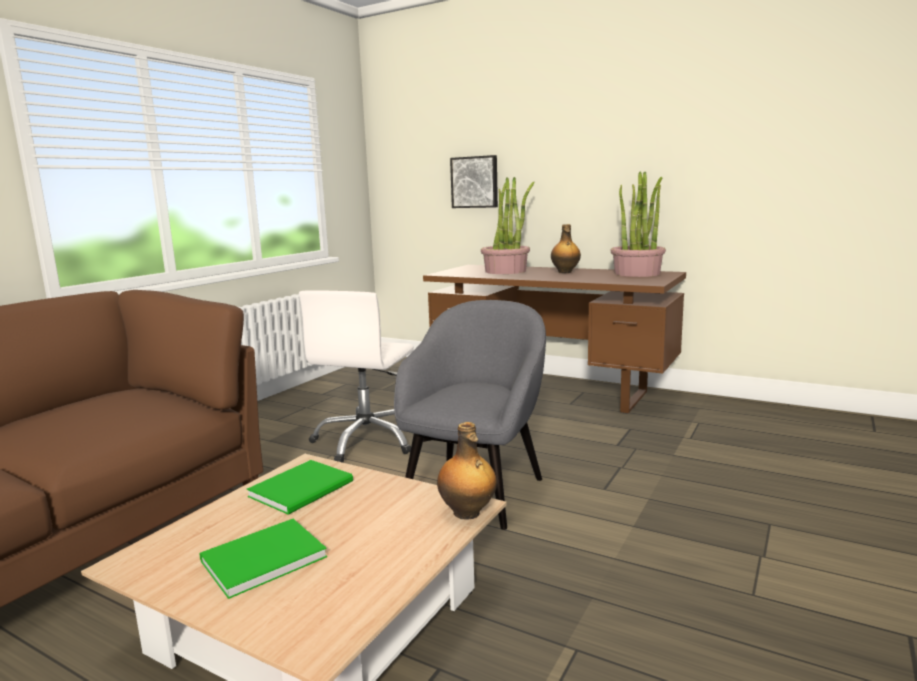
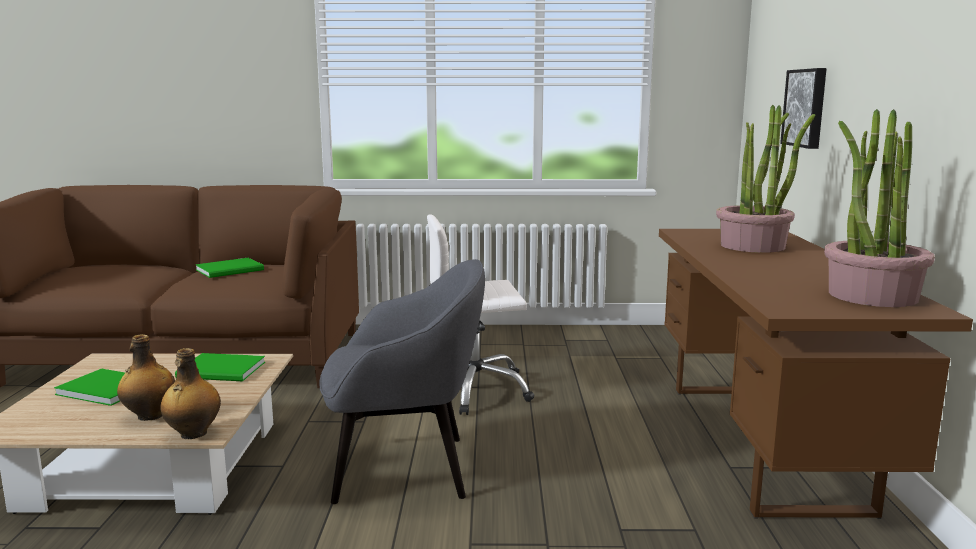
camera: 60 degrees right, 0 degrees up
(73, 415) = (232, 270): none -> green book
(565, 272) = (801, 266): bottle -> bottle (149, 416)

